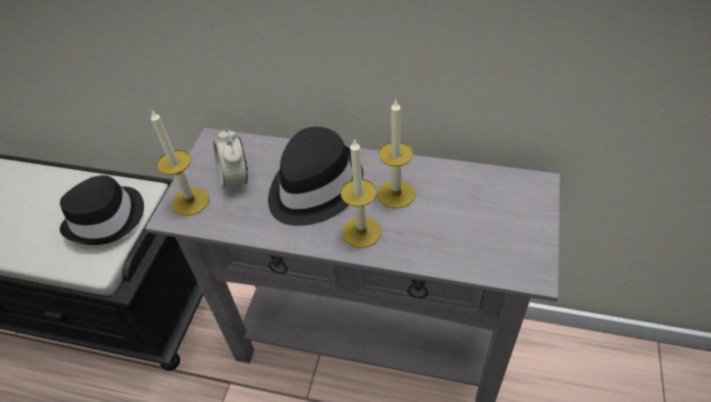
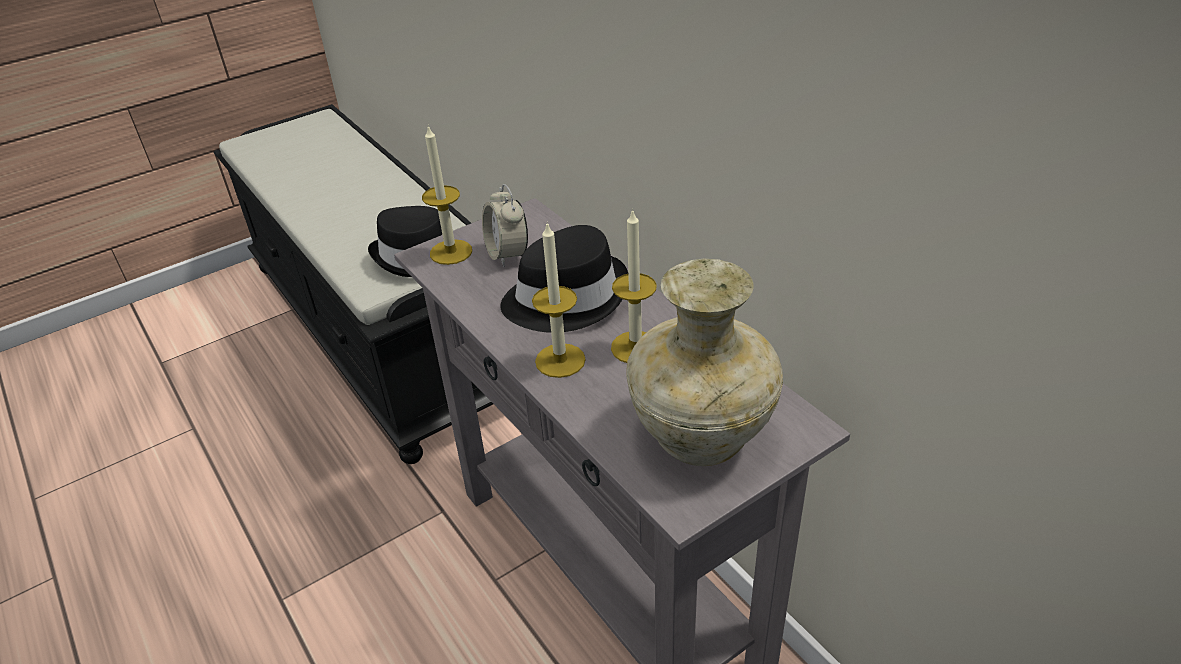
camera: 40 degrees right, 10 degrees down
(235, 179) = (507, 254): alarm clock -> alarm clock turned 45 degrees counterclockwise
(496, 227) = (699, 438): none -> beige vase

